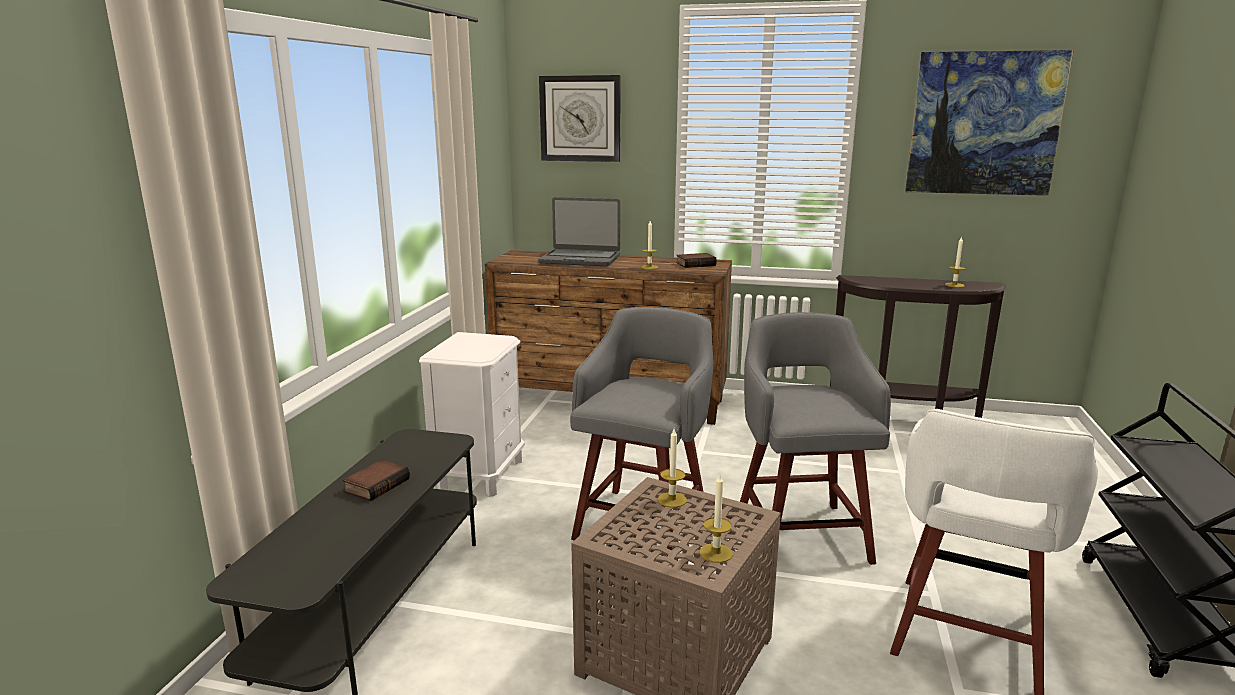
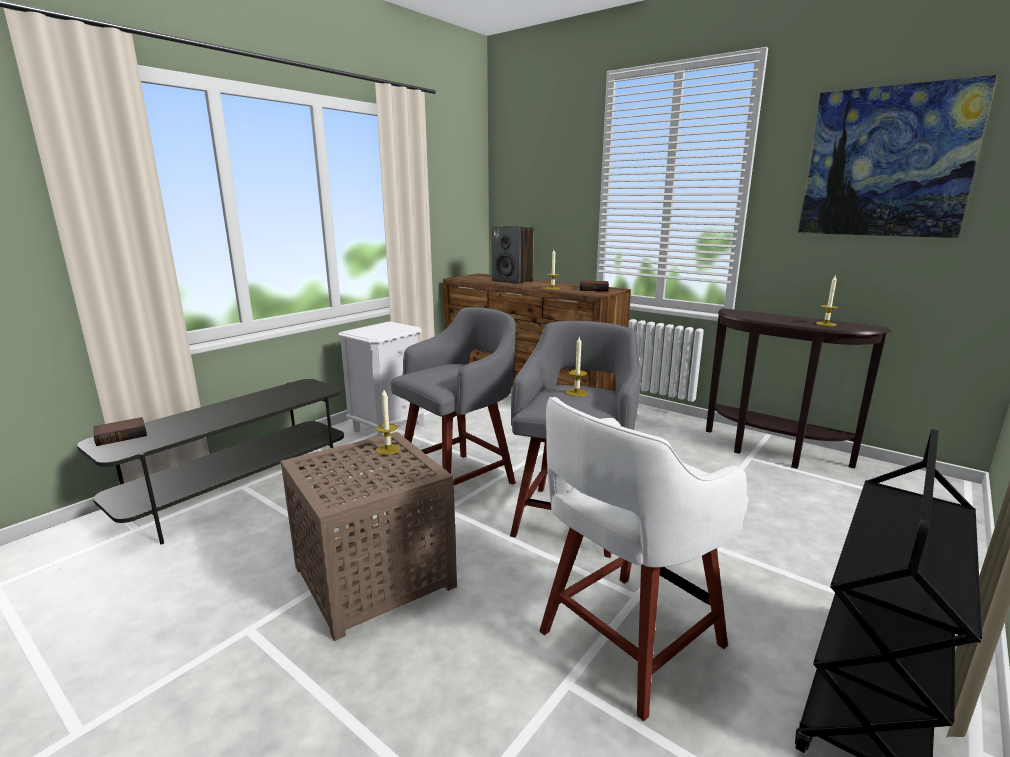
camera: 25 degrees right, 0 degrees up
(376, 484) = (245, 406): book -> book (122, 435)
(580, 118) = (534, 172): wall clock -> none
(580, 259) = (513, 281): laptop -> speaker
(716, 553) = (359, 490): candle -> candle (576, 393)

